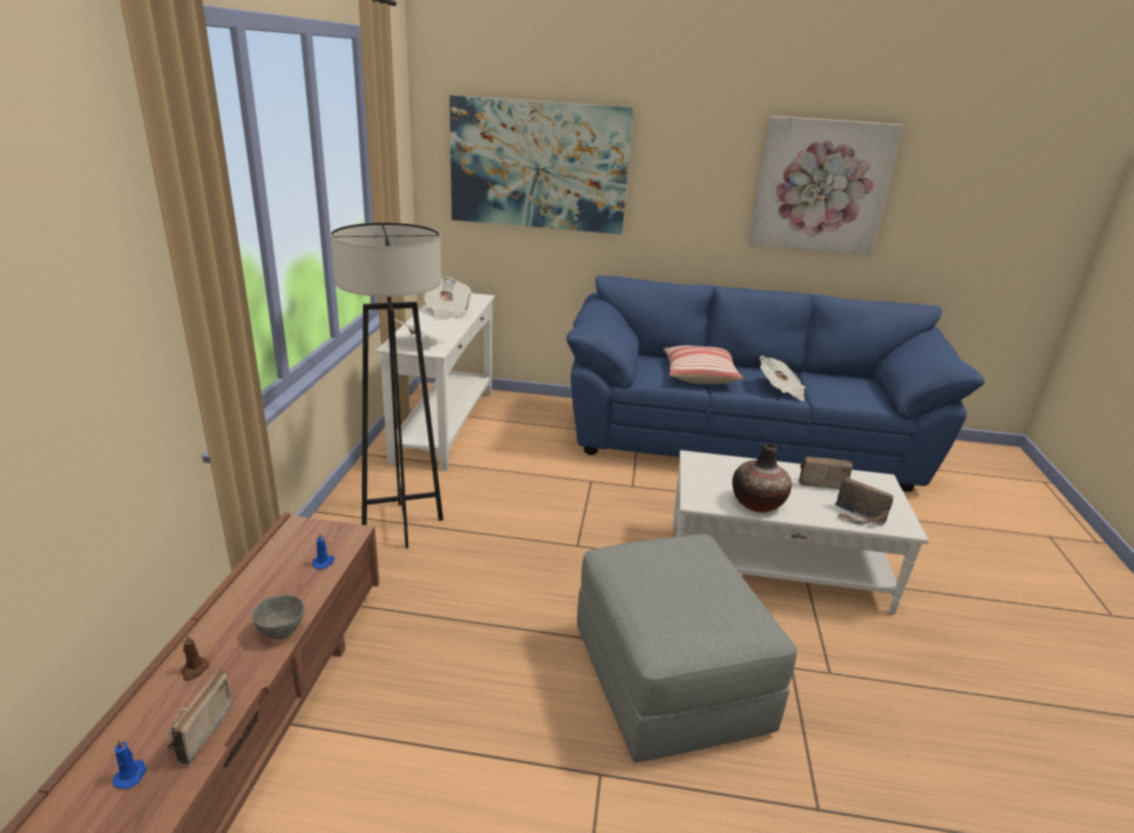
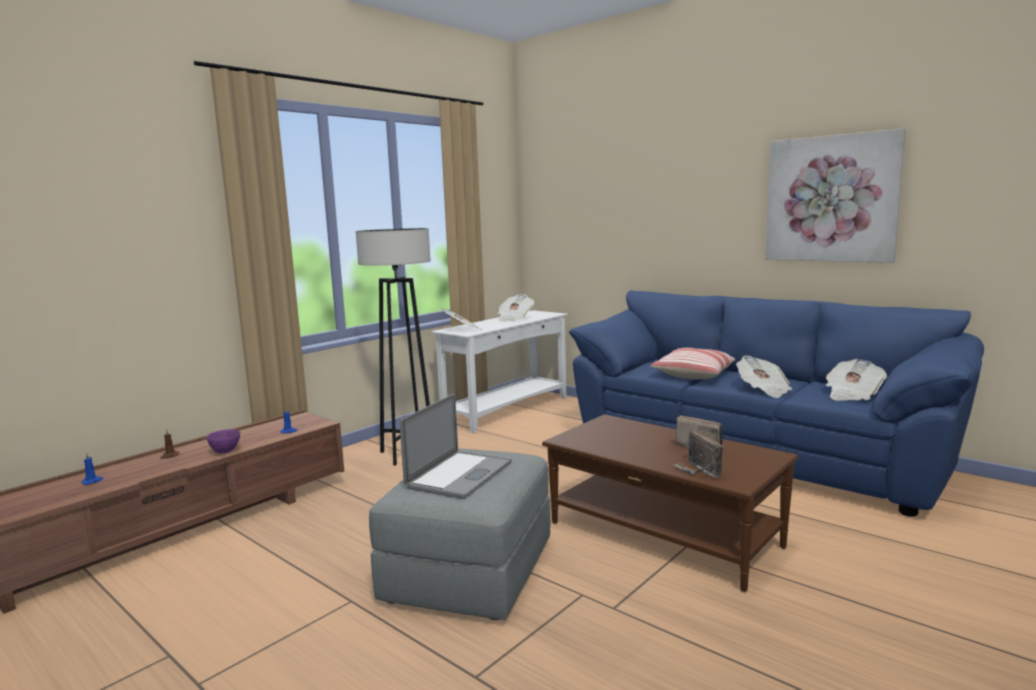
camera: 35 degrees right, 15 degrees down
(194, 734) = (134, 475): radio -> none
(281, 631) = (225, 451): grey bowl -> purple bowl
(538, 165) = (596, 208): picture -> none
(685, 592) = (459, 475): none -> laptop
(757, 503) = (614, 448): vase -> none
(777, 568) = (664, 535): white coffee table -> brown coffee table
(853, 388) = (852, 395): none -> newspaper

